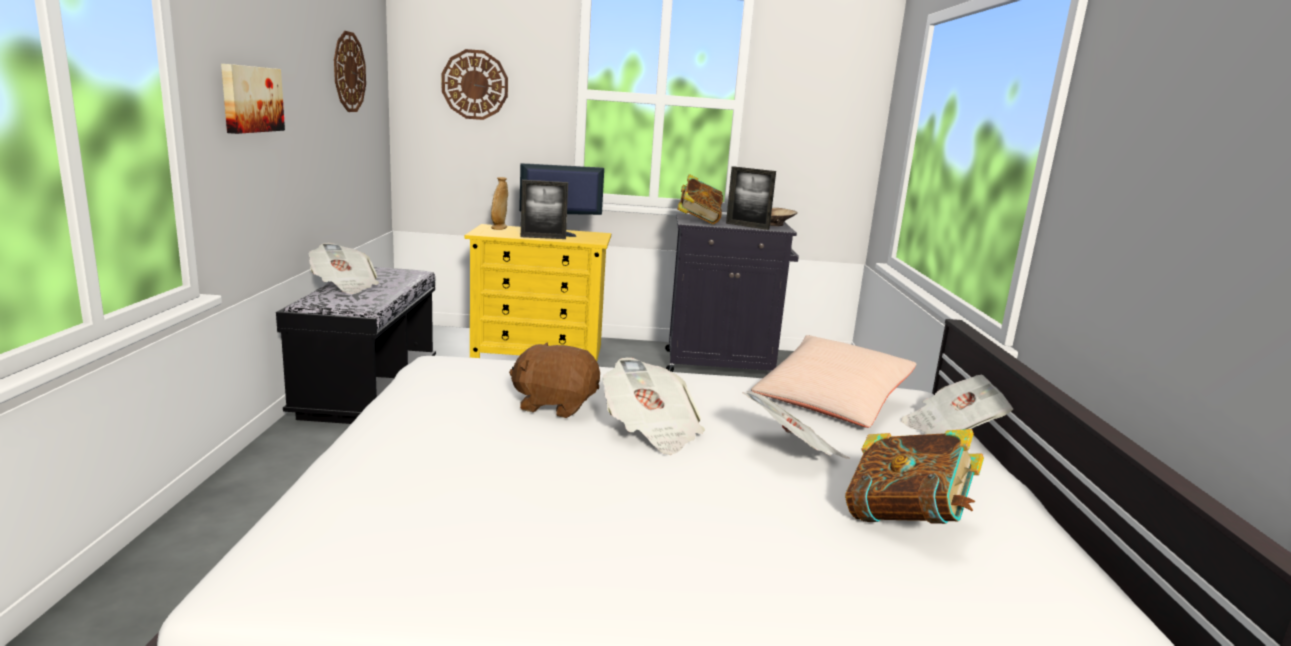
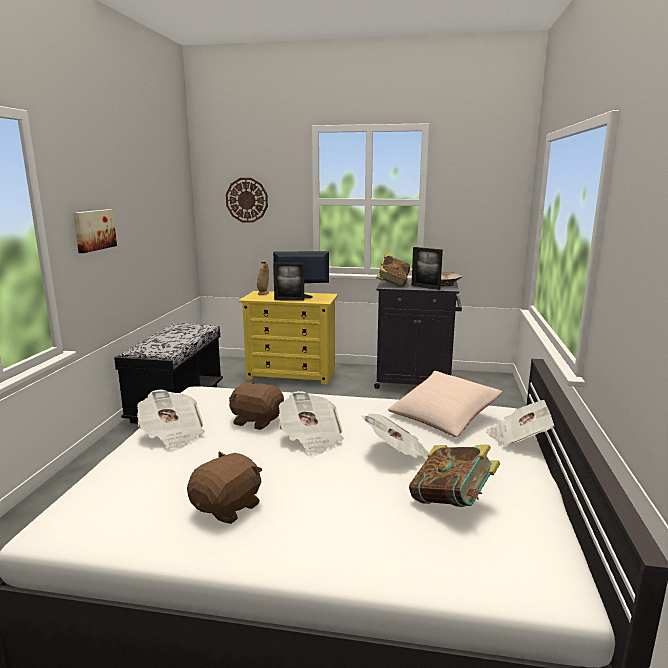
camera: 10 degrees right, 0 degrees up
(344, 286) = (158, 338): newspaper -> newspaper (172, 435)
(349, 72) = (163, 201): wall clock -> none
(563, 536) = (228, 507): none -> brown plush toy

